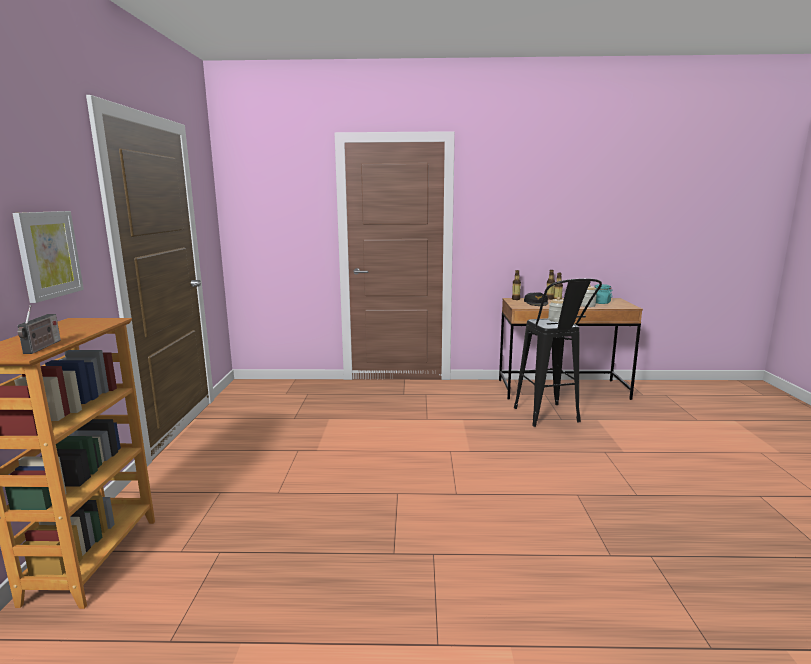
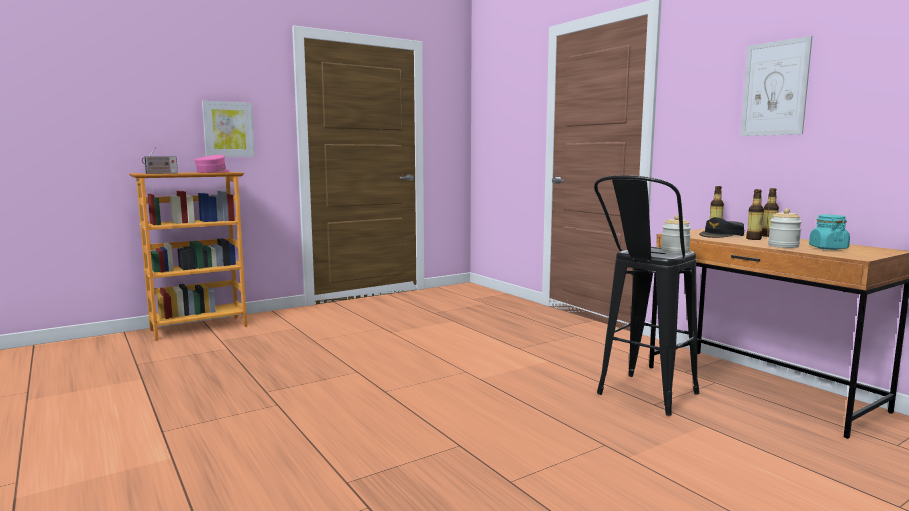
camera: 55 degrees right, 5 degrees down
(74, 326) = (213, 172): none -> pink cap
(543, 207) = (774, 88): none -> picture

